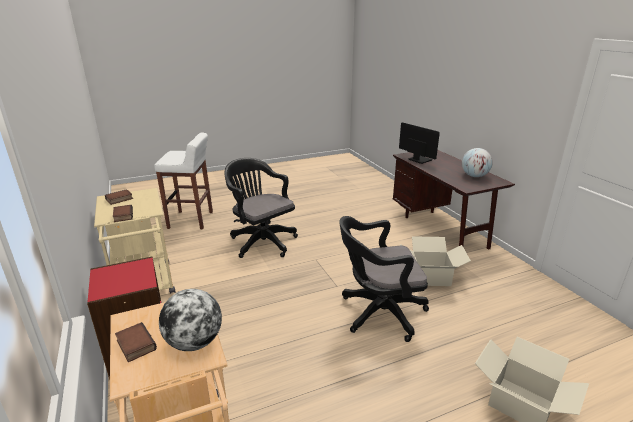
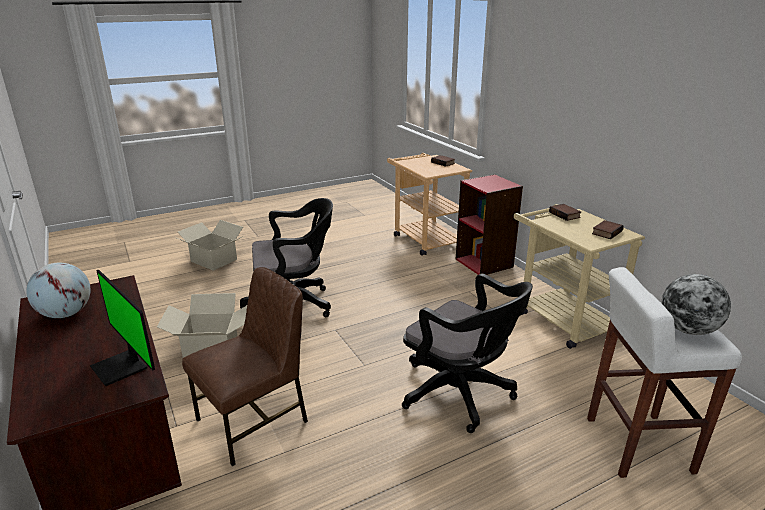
camera: 175 degrees right, 0 degrees up
(194, 342) = (414, 164): globe -> globe (688, 330)
(377, 236) = (254, 421): none -> brown chair

